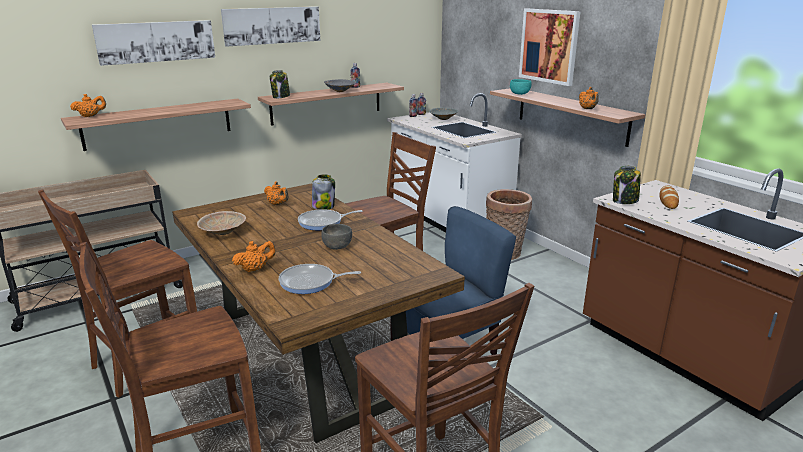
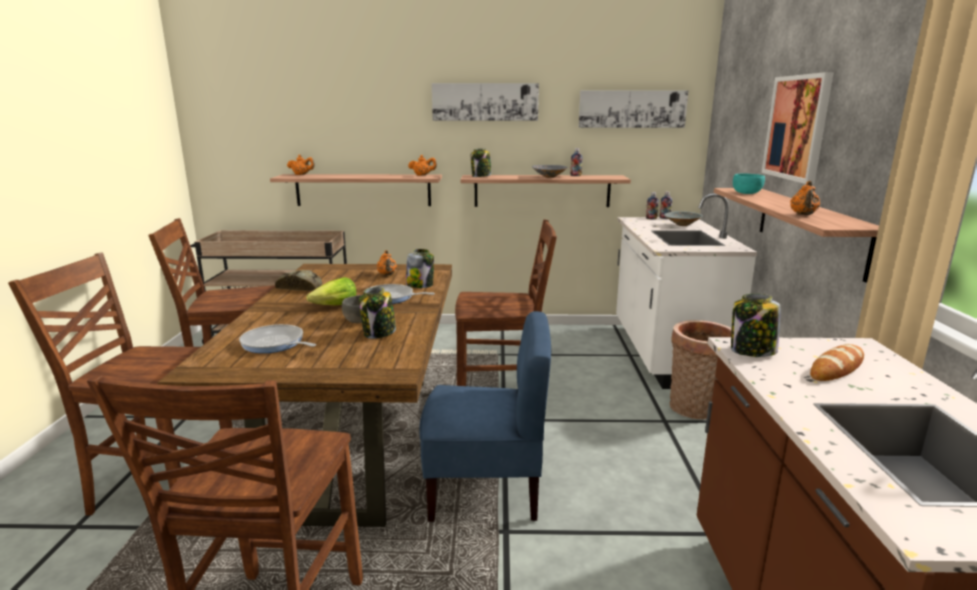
camera: 35 degrees right, 5 degrees down
(156, 41) = (368, 112): picture -> picture (632, 109)
(223, 233) = (300, 287): beige bowl -> bread
(255, 269) = (261, 320): orange teapot -> orange teapot (422, 175)
(292, 241) = (335, 306): none -> lettuce
(371, 251) = (379, 333): none -> jar

